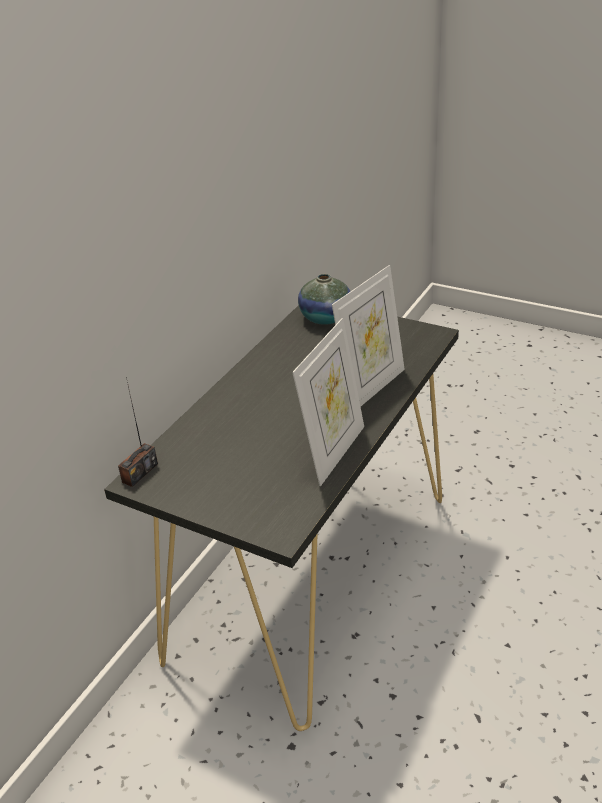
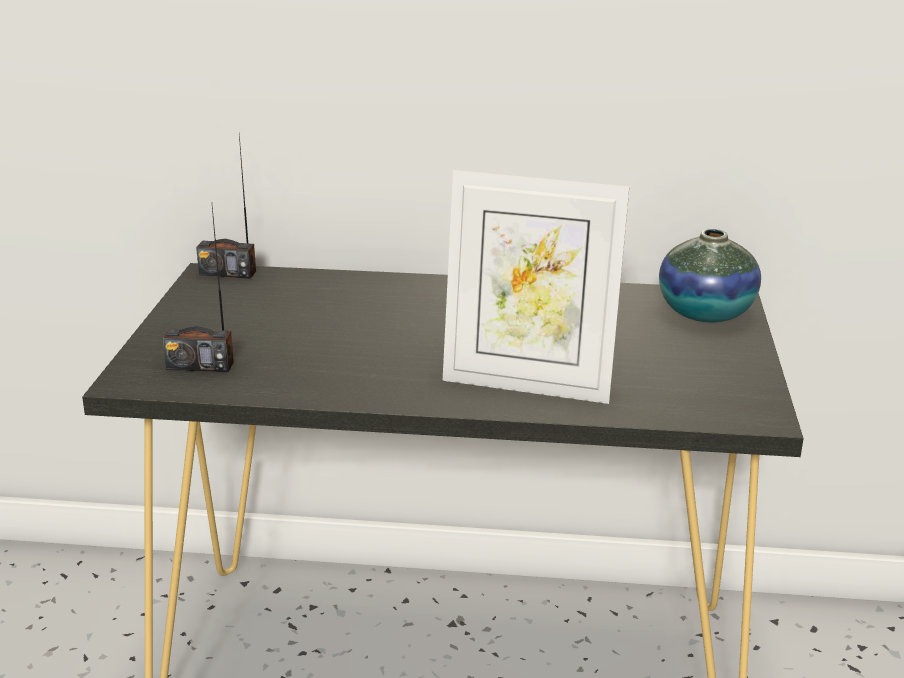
camera: 65 degrees right, 10 degrees down
(279, 501) = (200, 365): none -> radio
(333, 452) = (331, 383): picture frame -> none

